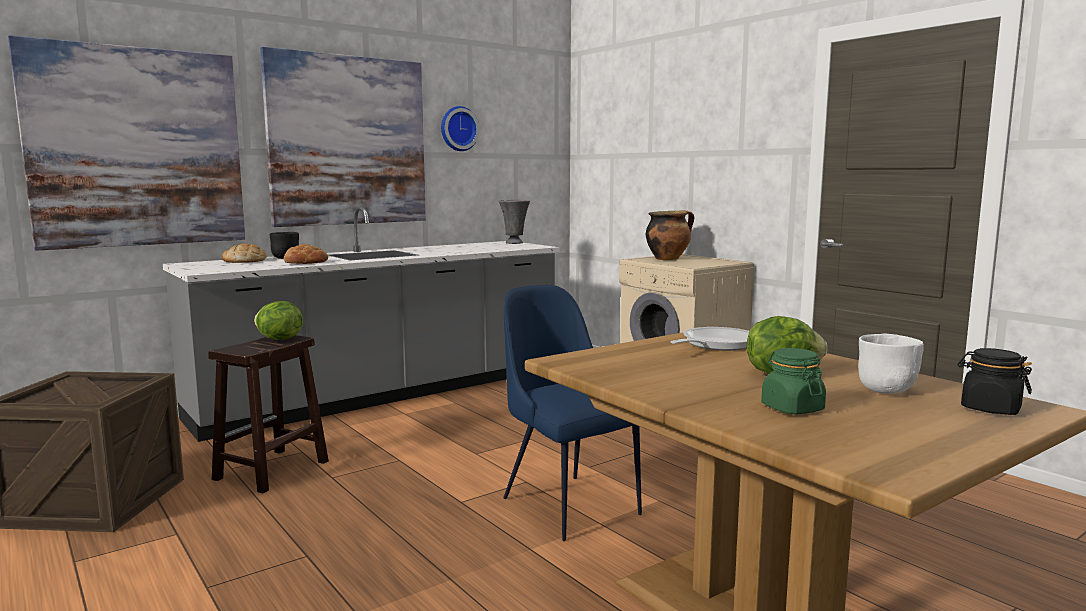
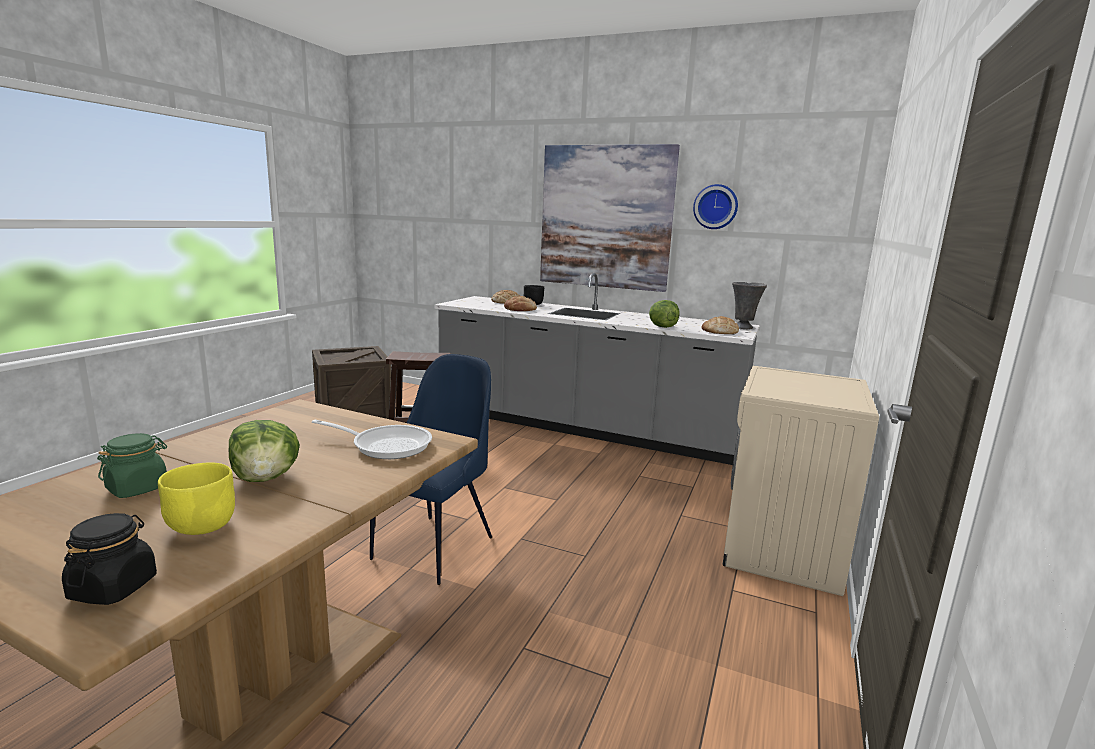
camera: 60 degrees right, 5 degrees up
(137, 148) = (470, 220): picture -> none
(278, 339) = (432, 355): lettuce -> lettuce (662, 327)
(520, 247) = (719, 331): none -> bread
(668, 259) = (805, 379): cooking pot -> none
(887, 390) = (202, 528): white bowl -> yellow bowl

